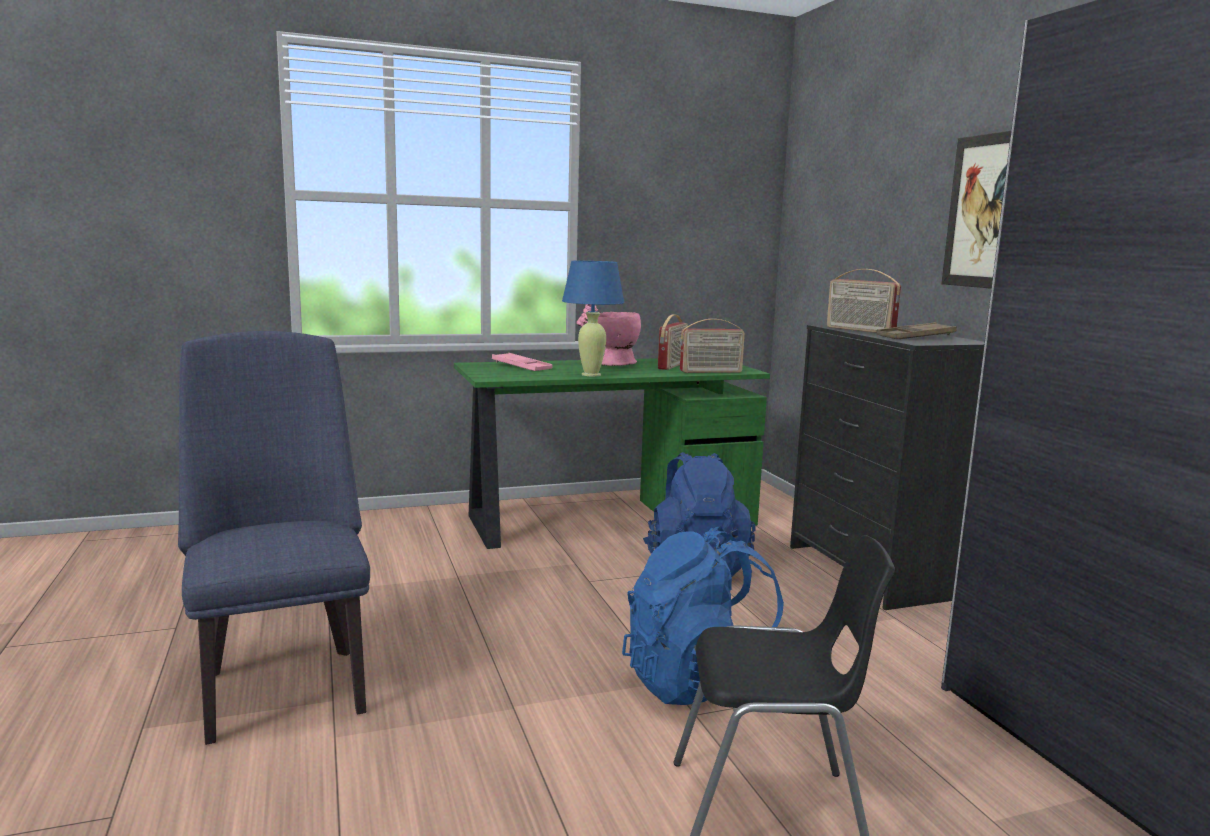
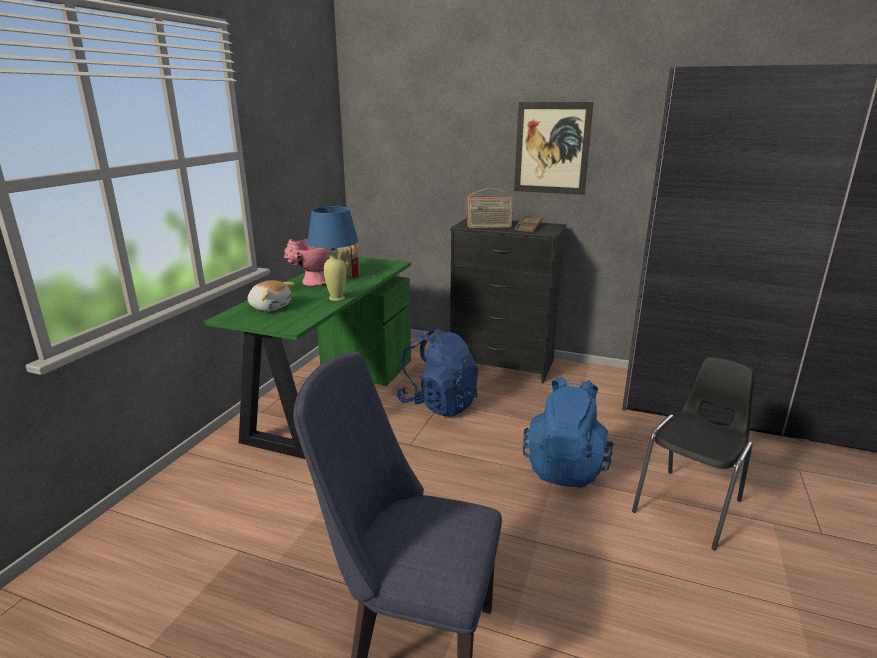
camera: 50 degrees left, 10 degrees up
(521, 367) = (270, 307): pink tray -> plush toy
(711, 372) = (385, 271): radio -> none

